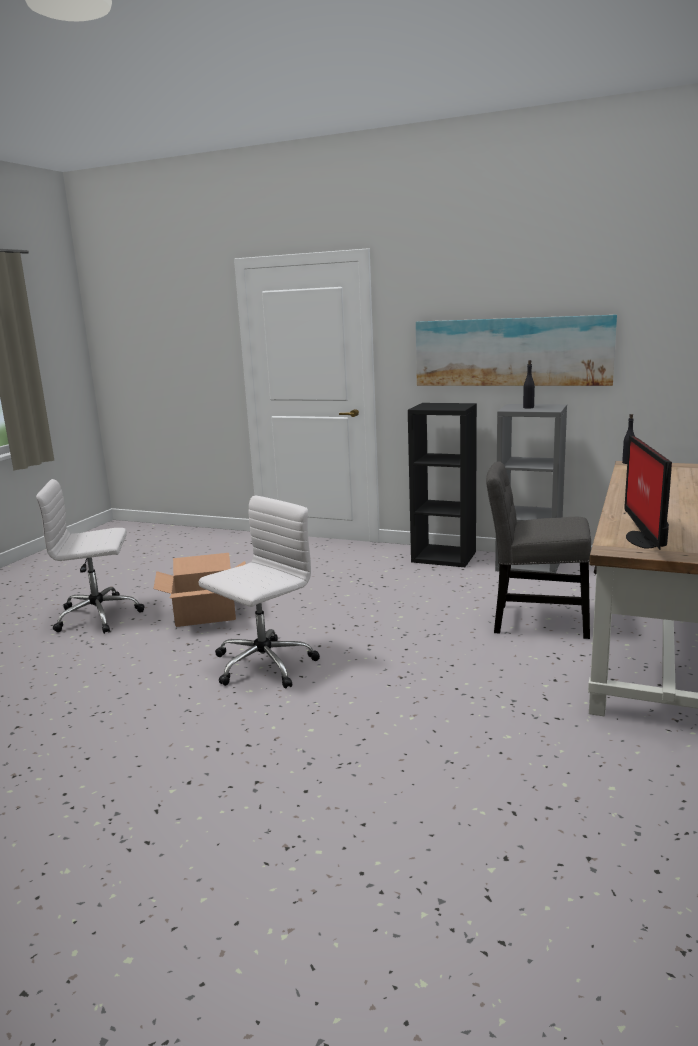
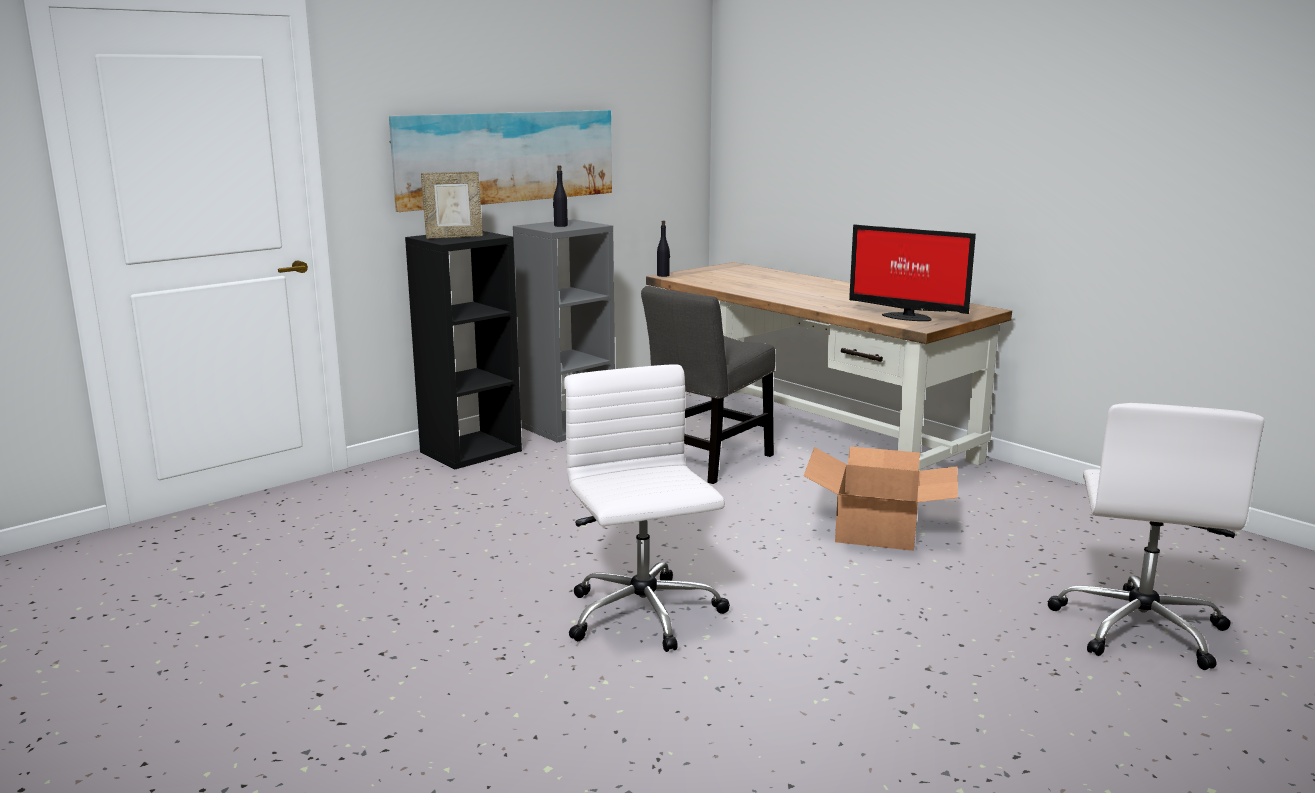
camera: 65 degrees left, 0 degrees up
(100, 616) = (249, 727): white office chair -> white office chair (1139, 628)
(206, 613) = (403, 626): cardboard box -> cardboard box (878, 529)
(437, 406) = (454, 237): none -> picture frame

